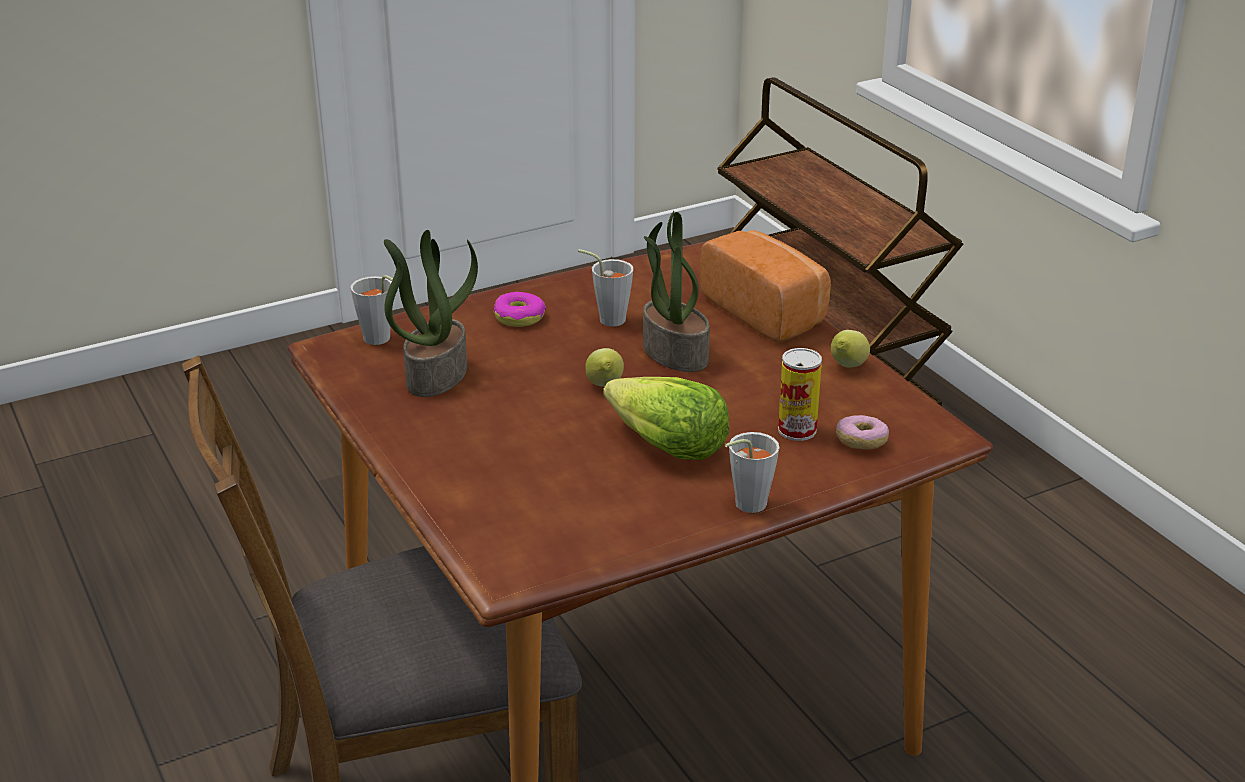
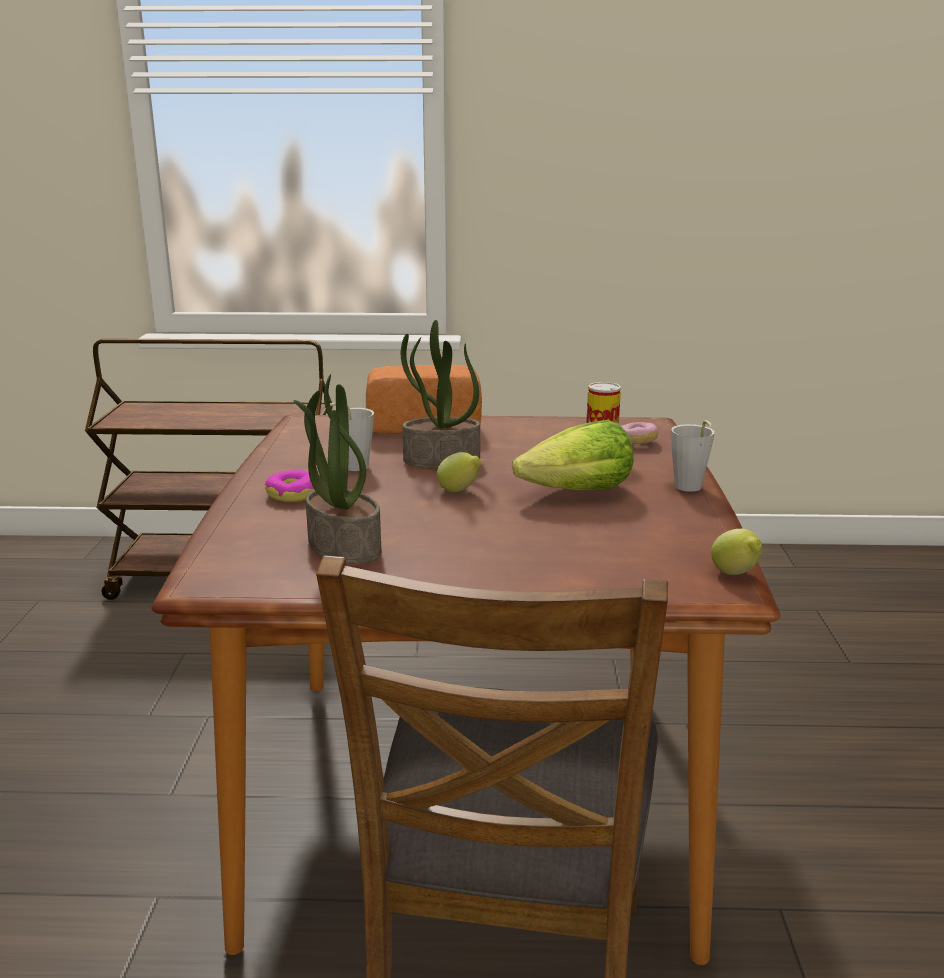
camera: 60 degrees left, 10 degrees down
(380, 340) = (234, 557): grey cup -> none
(847, 367) = (533, 424): lemon -> lemon (736, 575)

